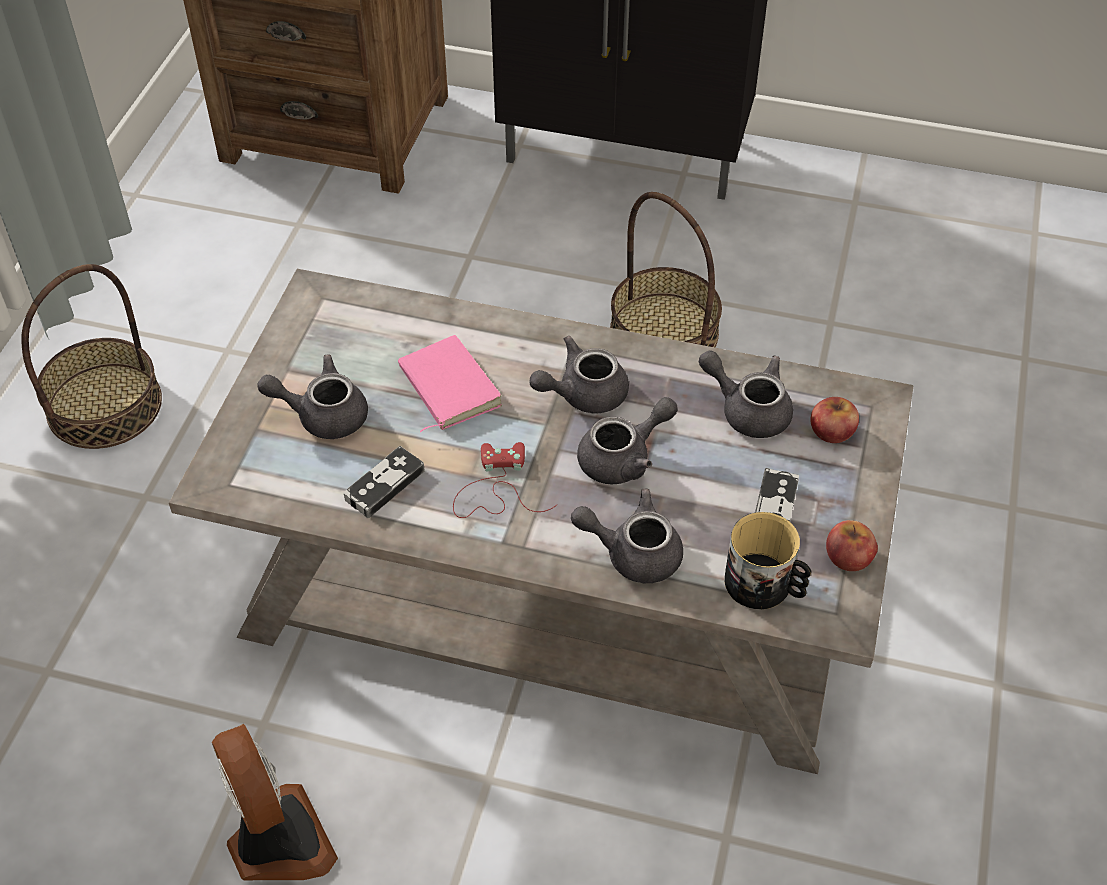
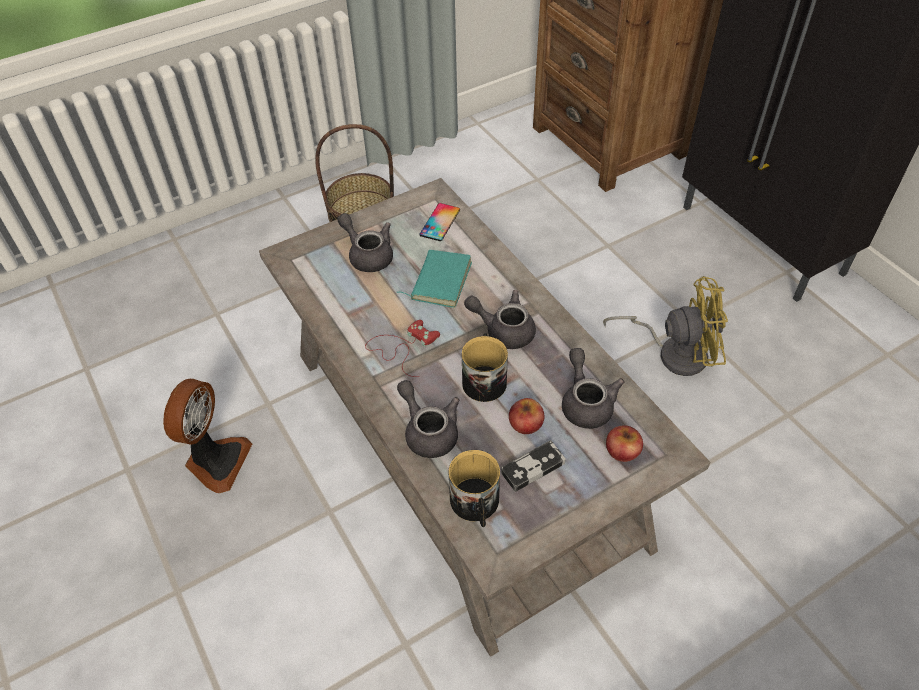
camera: 45 degrees right, 0 degrees up
(363, 322) = (440, 222): none -> phone
(384, 485) = (354, 308): game controller -> none
(446, 388) = (439, 280): pink book -> turquoise book
(624, 458) = (484, 379): grey teapot -> mug
(663, 332) = (673, 352): basket -> yellow fan
(848, 556) = (543, 528): apple -> apple (525, 423)

